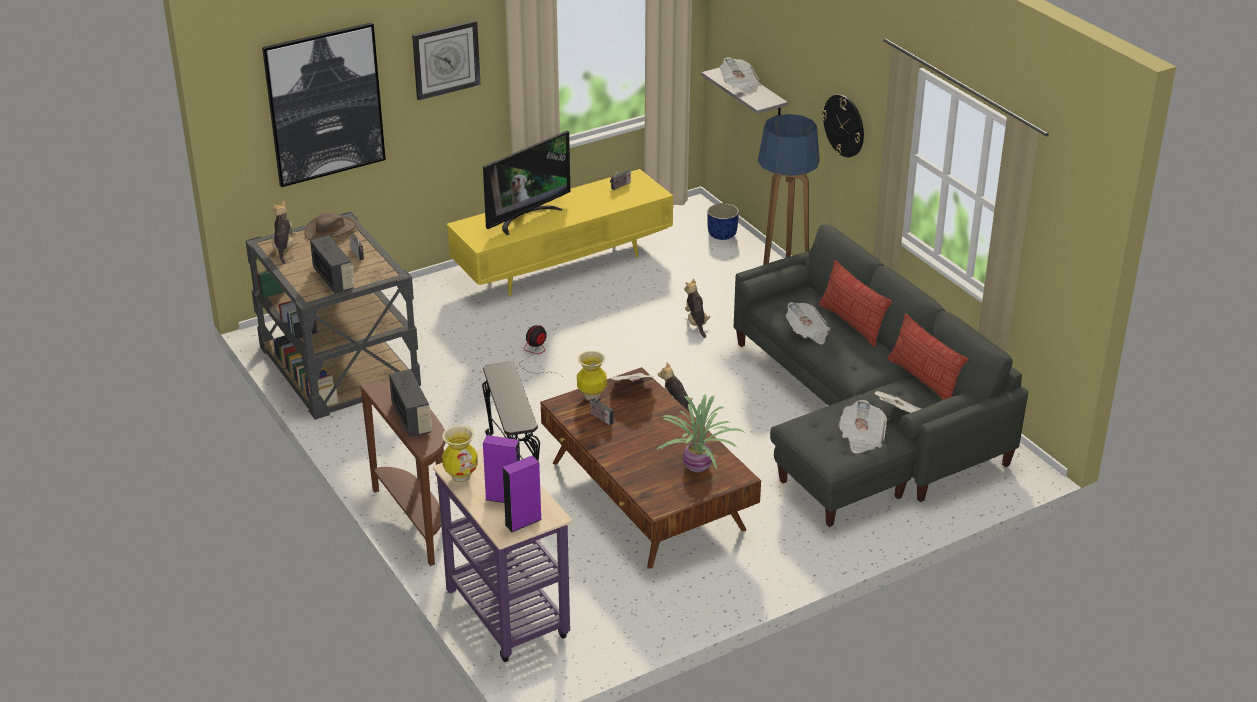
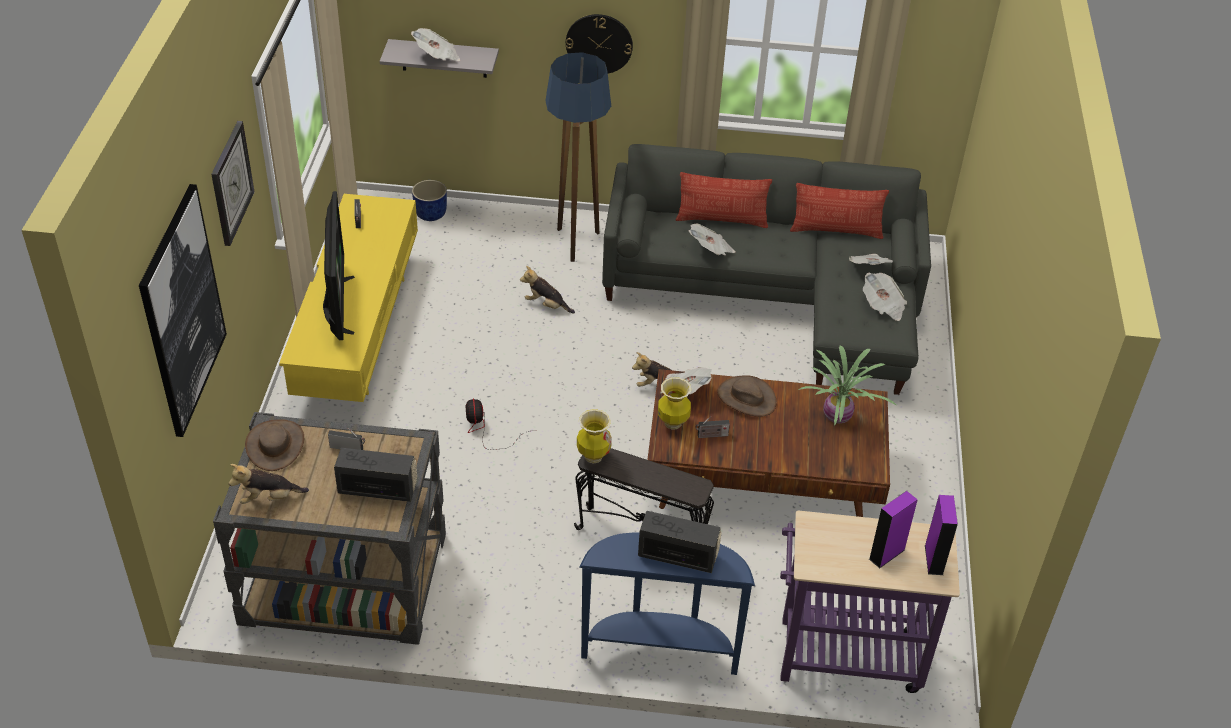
camera: 55 degrees left, 10 degrees up
(284, 248) = (269, 498): plush toy -> plush toy turned 45 degrees counterclockwise
(417, 521) = (660, 649): brown console table -> blue console table
(461, 477) = (829, 566): vase -> vase (593, 456)
(661, 417) = (746, 398): none -> brown hat

